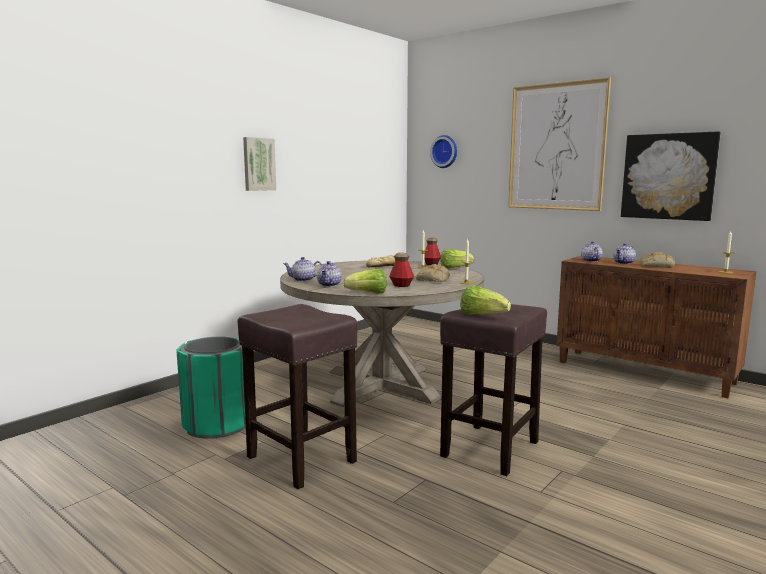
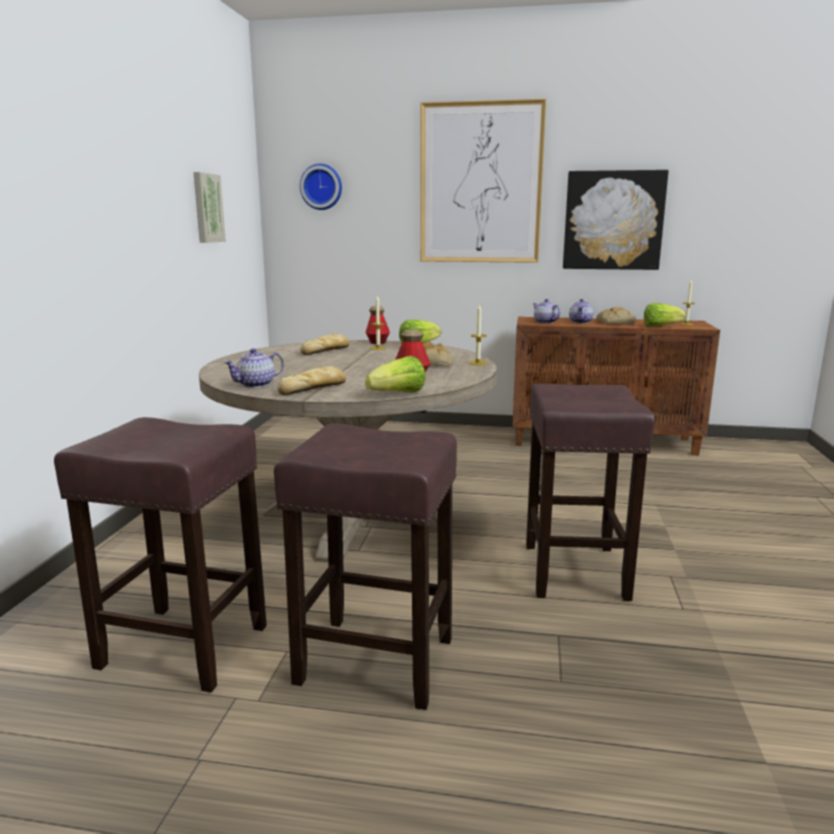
camera: 30 degrees left, 5 degrees up
(217, 425) = (180, 646): green trash can -> brown stool
(258, 164) = (100, 198): picture -> picture (207, 208)
(329, 285) = (314, 388): teapot -> bread
(482, 315) = (594, 405): lettuce -> lettuce (660, 326)

